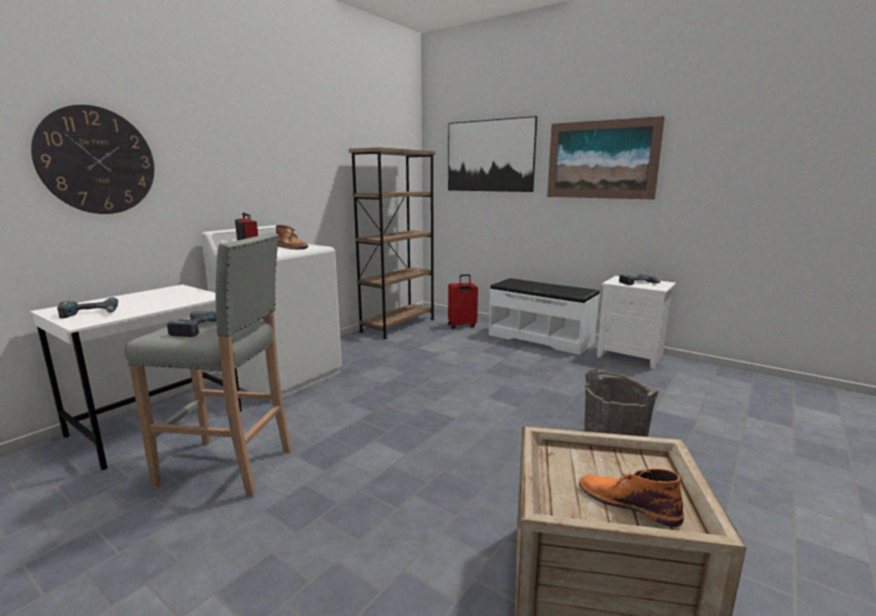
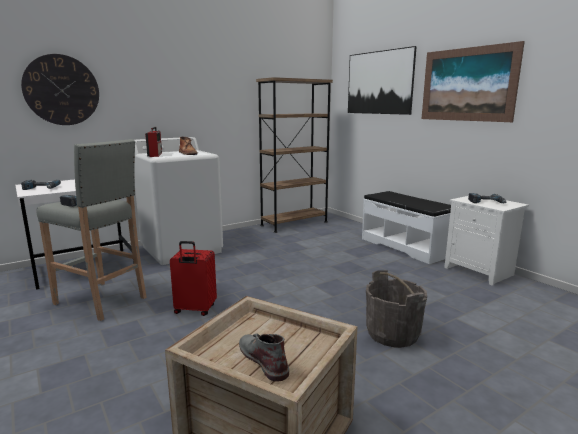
camera: 20 degrees right, 0 degrees up
(462, 326) = (345, 229): red suitcase -> red suitcase (195, 310)
(627, 502) = (263, 359): orange boot -> grey boot

